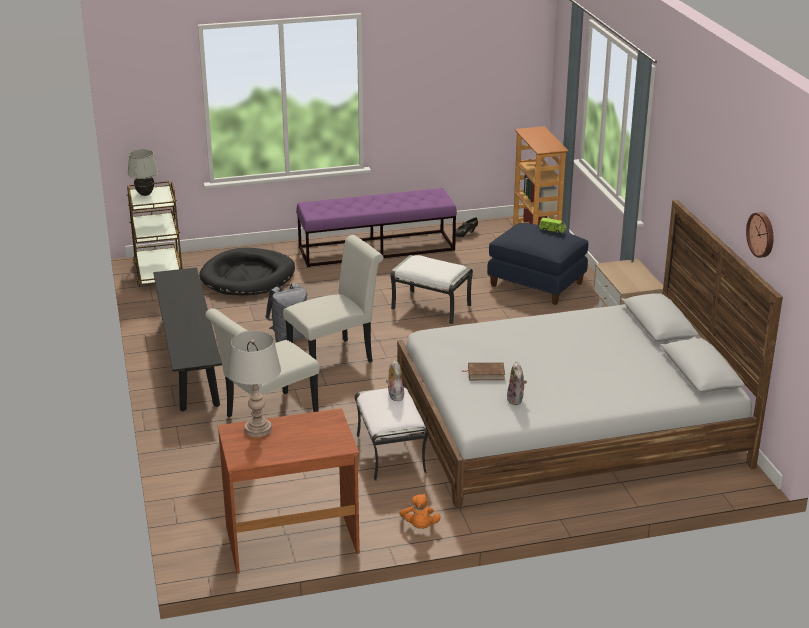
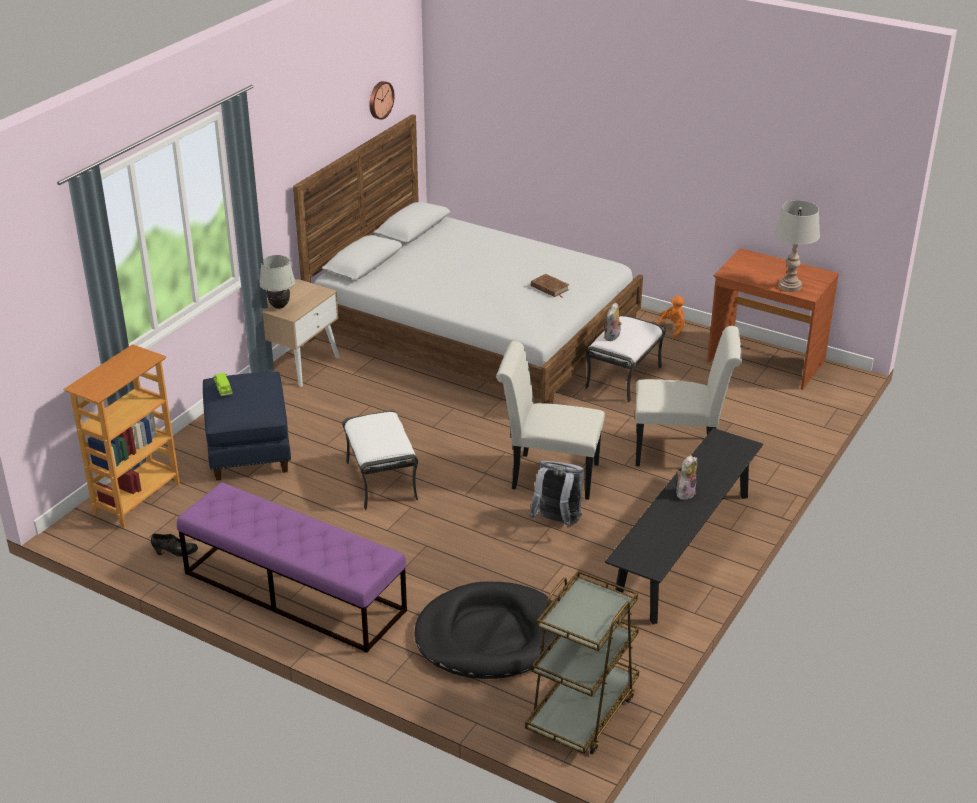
camera: 135 degrees left, 5 degrees up
(145, 194) = (589, 623): white table lamp -> white table lamp (279, 306)
(516, 400) = (561, 265): plush toy -> plush toy (685, 492)

